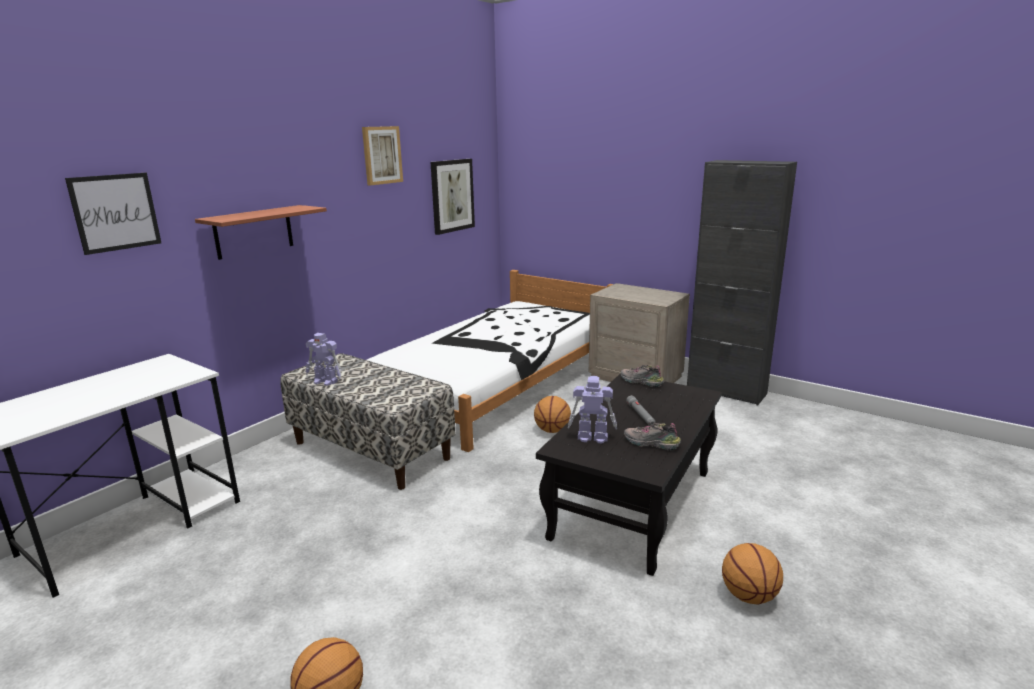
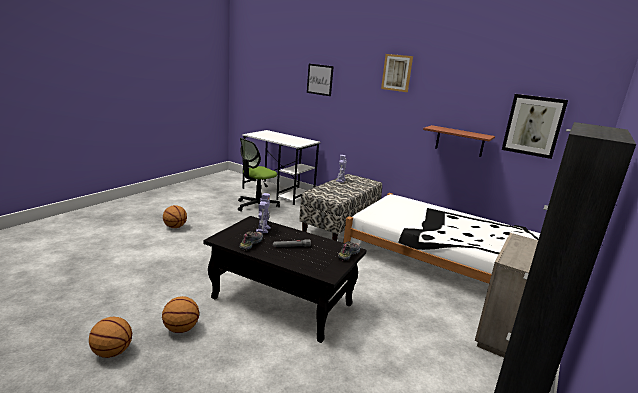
camera: 85 degrees right, 0 degrees up
(225, 556) = (257, 206): none -> office chair
(254, 232) = (369, 104): shelf -> shelf (459, 141)
(381, 155) = (466, 80): picture -> picture (397, 73)
(552, 431) = (378, 280): basketball -> basketball (112, 352)

